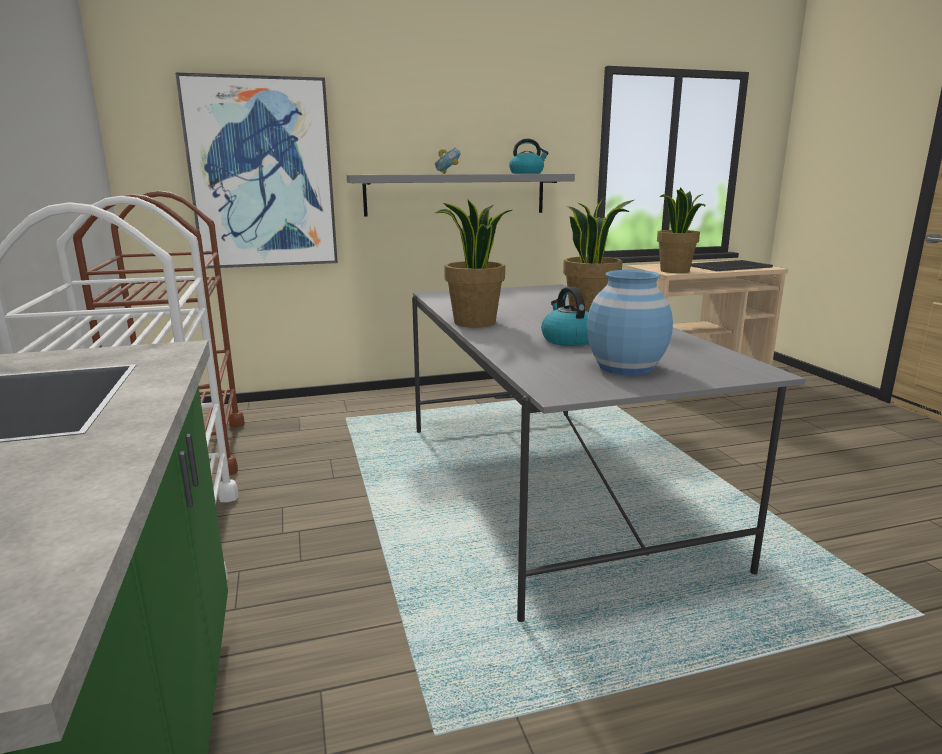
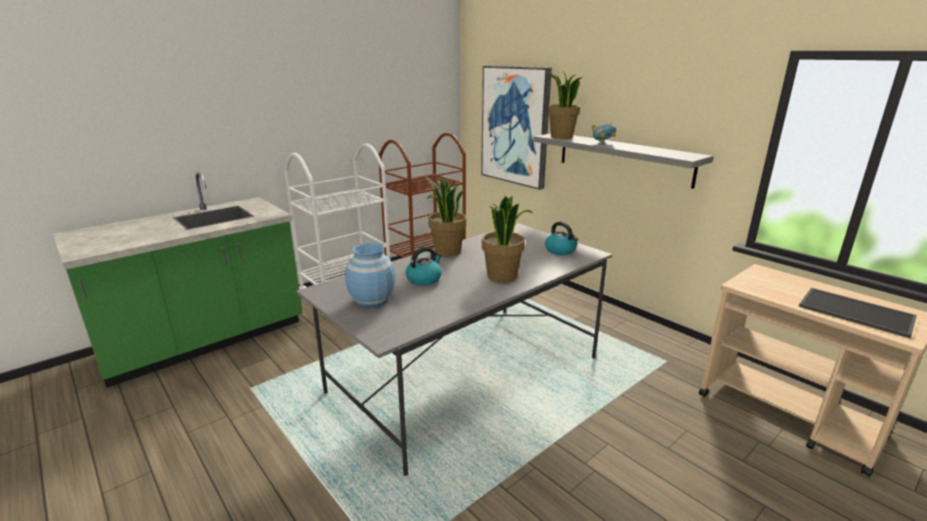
camera: 65 degrees right, 5 degrees up
(527, 173) = (663, 153): kettle -> kettle (561, 250)
(675, 271) = (756, 286): potted plant -> potted plant (561, 137)

